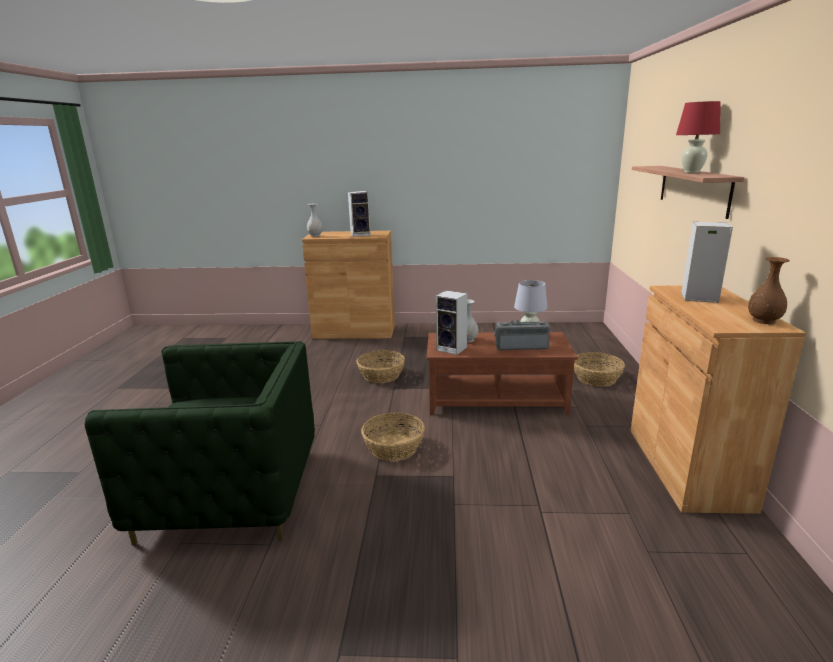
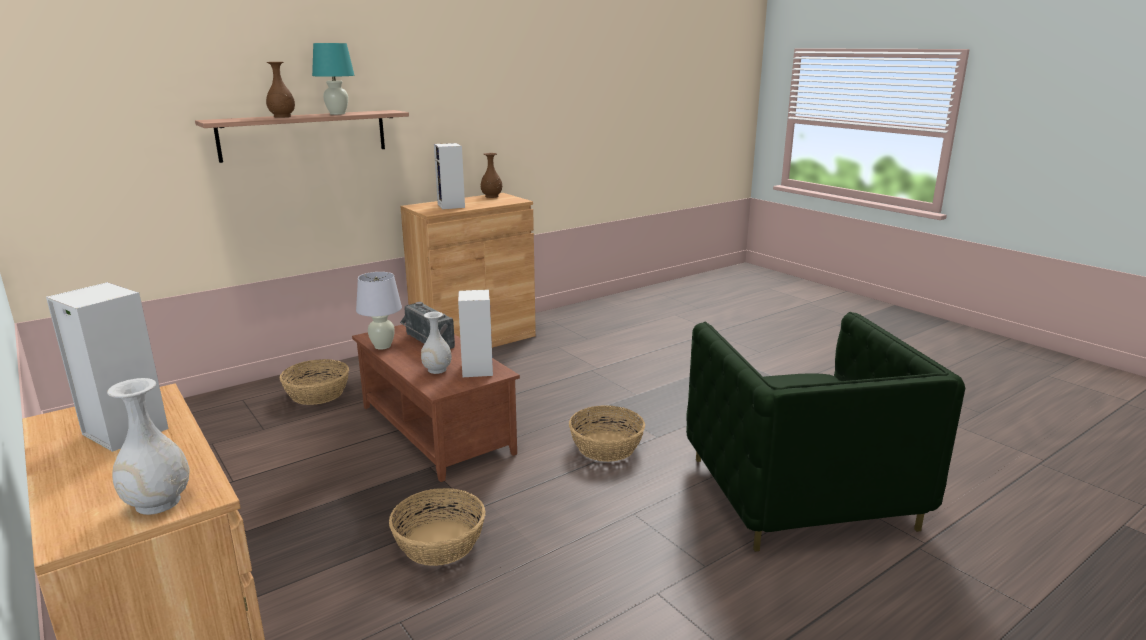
camera: 130 degrees left, 0 degrees up
(231, 493) = (799, 492): green armchair -> green armchair turned 150 degrees counterclockwise
(671, 169) = (282, 116): none -> brown vase
(692, 172) = (337, 114): red table lamp -> turquoise table lamp

